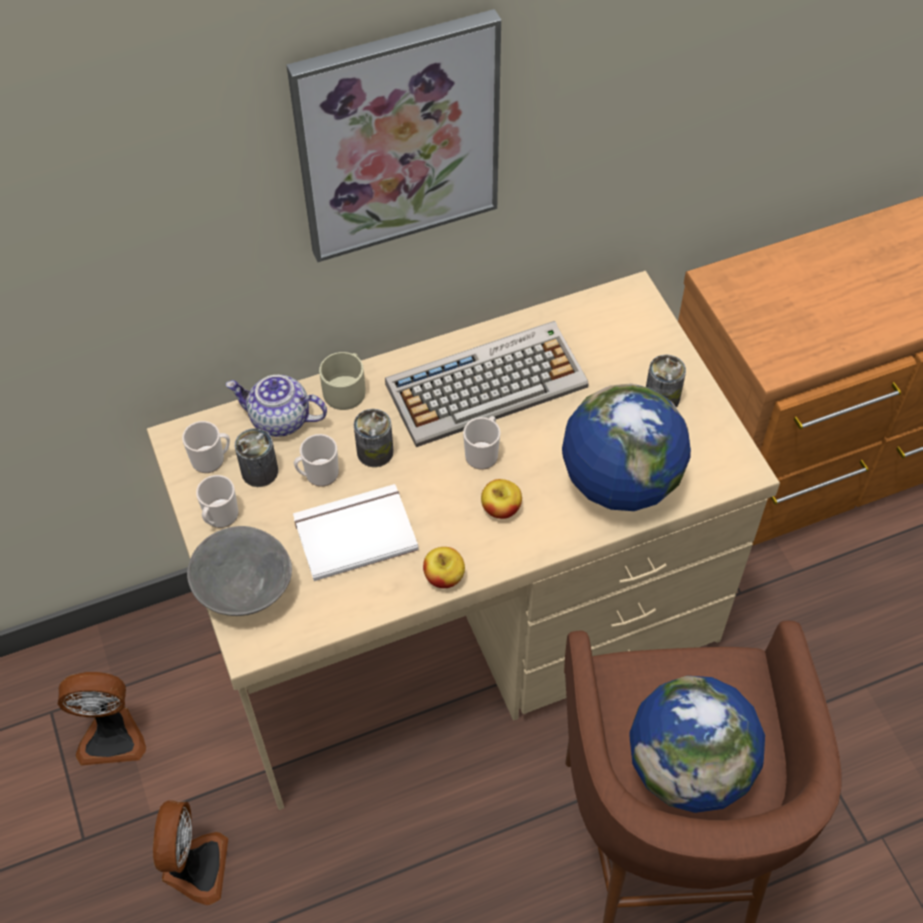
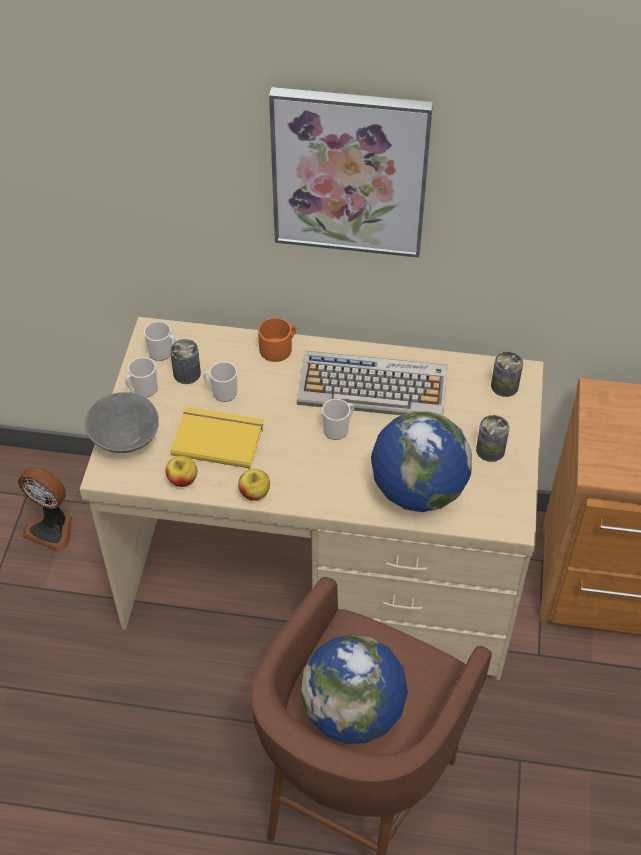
camera: 30 degrees right, 5 degrees down
(194, 867) = (46, 635): fan -> none
(279, 420) = (222, 348): teapot -> none
(346, 388) = (279, 347): beige mug -> orange mug
(354, 532) = (218, 438): white book -> yellow book
(375, 452) = (268, 395): can -> can (504, 386)
(501, 508) = (324, 469): apple -> apple (182, 479)

